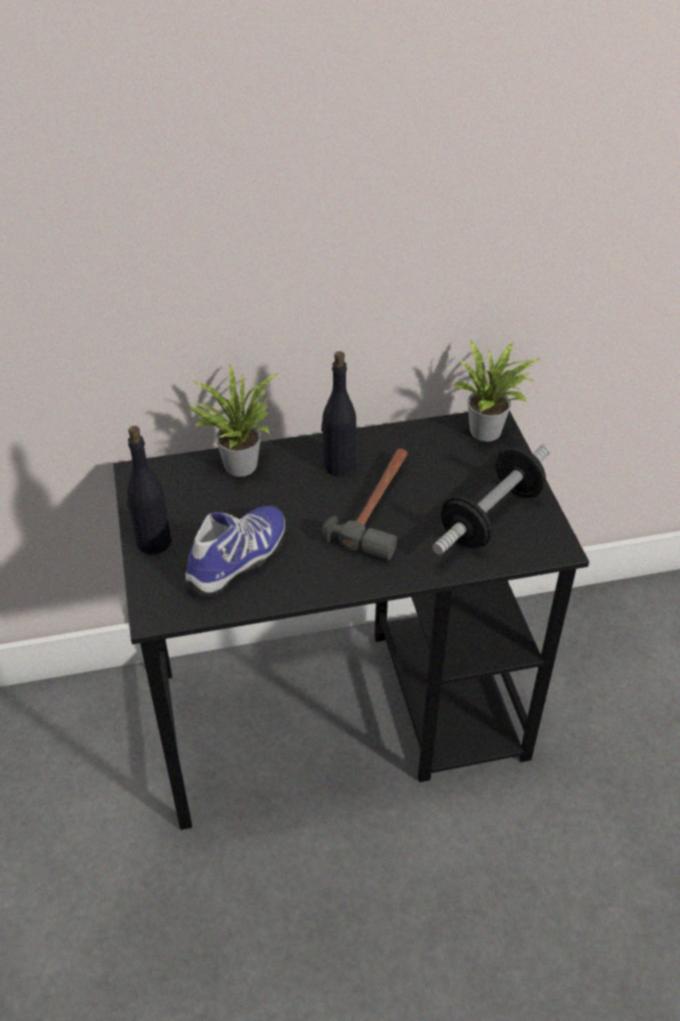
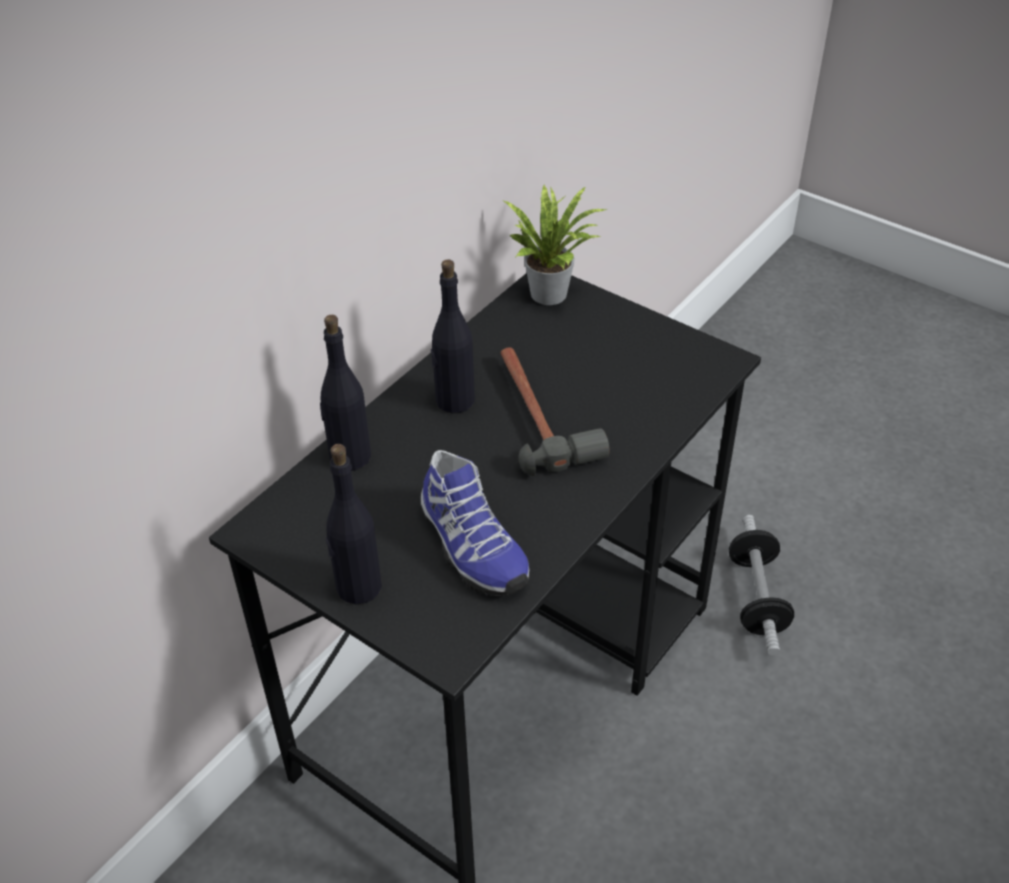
camera: 40 degrees left, 0 degrees up
(237, 463) = (350, 456): potted plant -> black bottle
(240, 561) = (469, 547): shoe -> shoe turned 150 degrees clockwise
(491, 517) = (643, 367): dumbbell -> dumbbell (757, 597)

